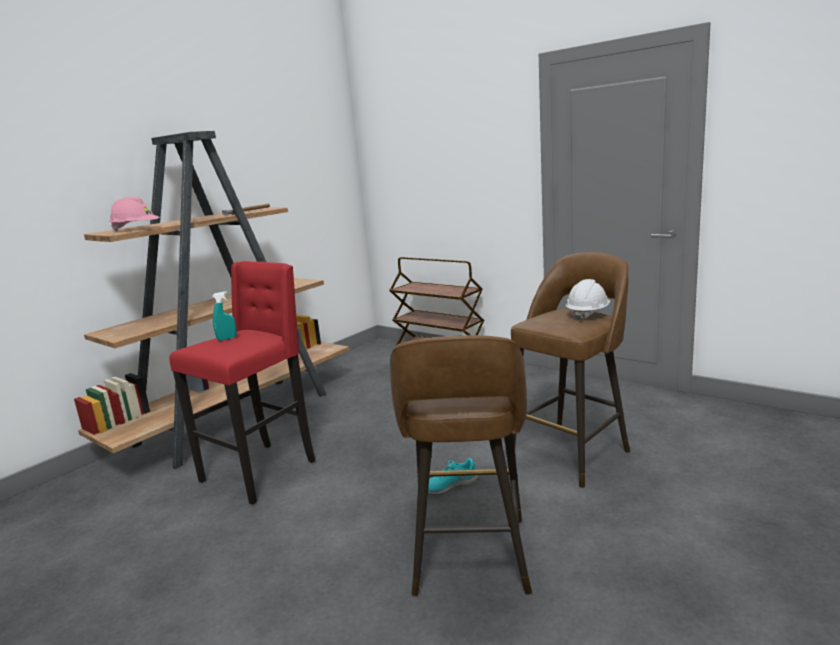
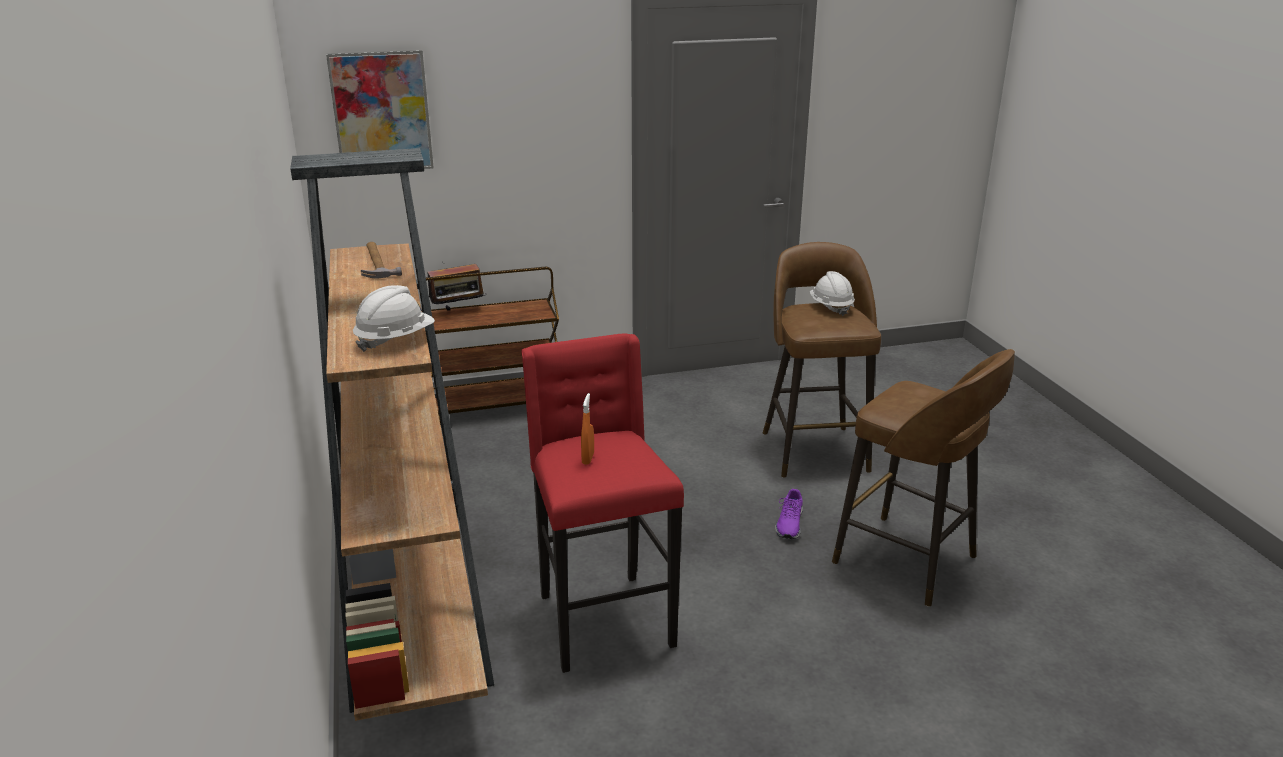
camera: 55 degrees left, 10 degrees up
(136, 229) = (395, 340): pink hard hat -> white hard hat
(227, 339) = (588, 458): turquoise spray bottle -> orange spray bottle
(395, 151) = (381, 112): none -> picture
(425, 284) = (458, 311): none -> radio
(449, 485) = (789, 524): turquoise shoe -> purple shoe

